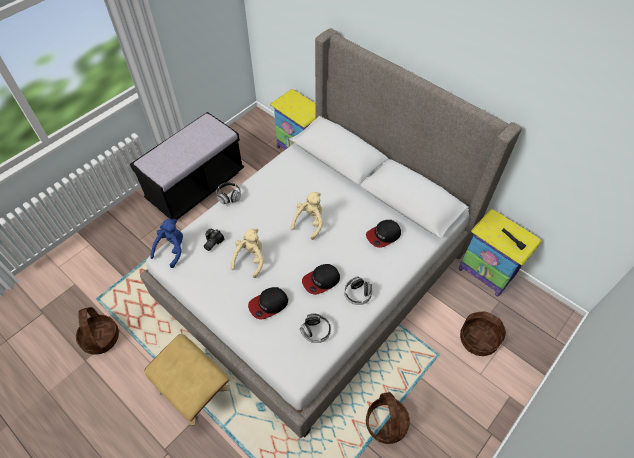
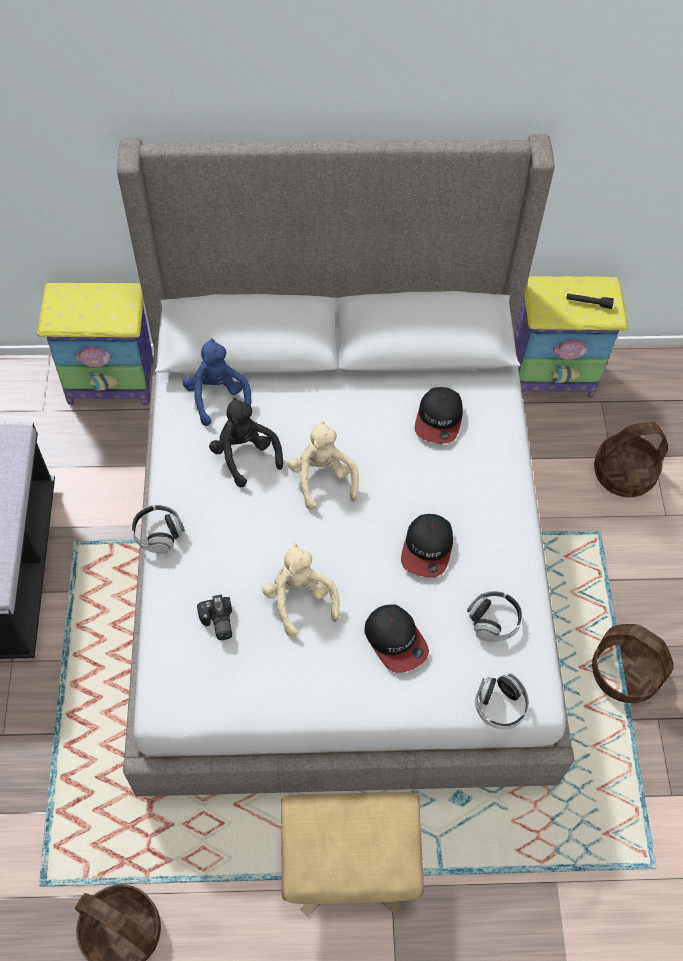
camera: 45 degrees left, 5 degrees up
(172, 249) = (164, 685): blue plush toy -> blue plush toy (218, 397)
(268, 304) = (396, 640): cap -> cap turned 45 degrees counterclockwise
(291, 192) = (245, 454): none -> black plush toy
(357, 294) = (492, 527): headphones -> headphones (500, 706)

